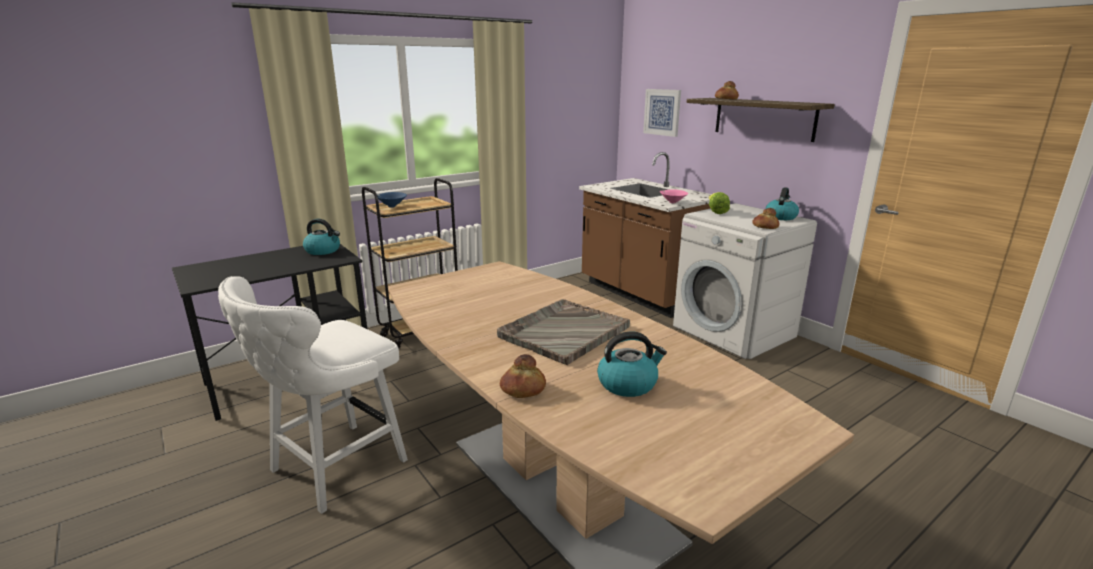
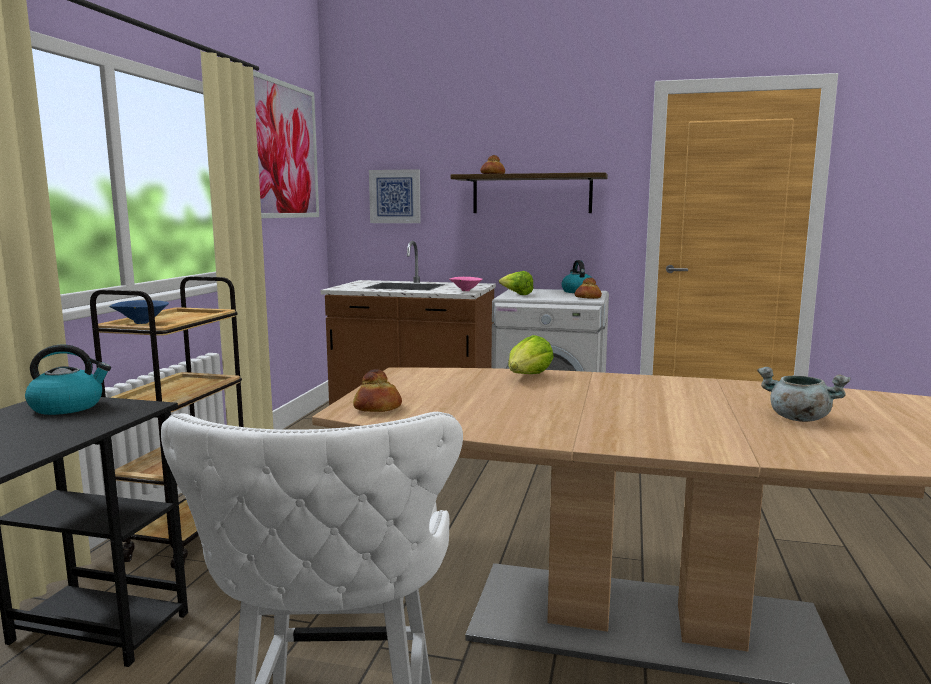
camera: 40 degrees left, 10 degrees down
(522, 389) = (746, 449): bread -> bread (377, 408)
(553, 291) = (528, 377): none -> lettuce
(563, 332) = (638, 402): grey tray -> none
(569, 77) = (284, 150): none -> picture
(628, 384) = (797, 418): kettle -> grey cooking pot

